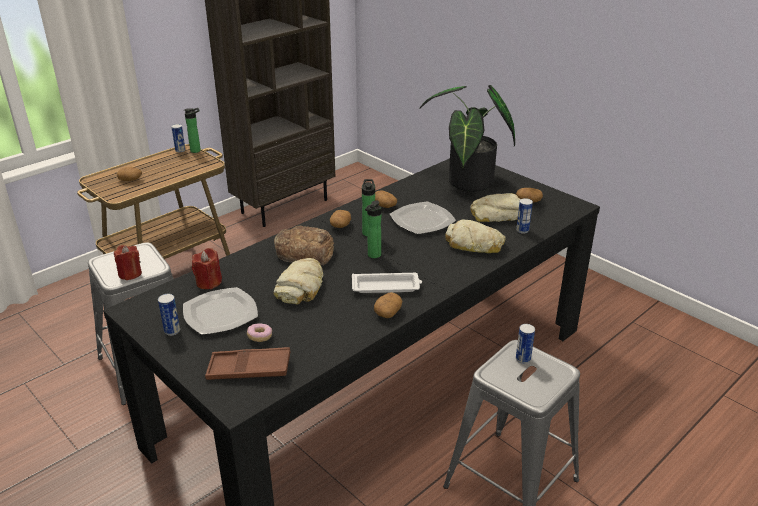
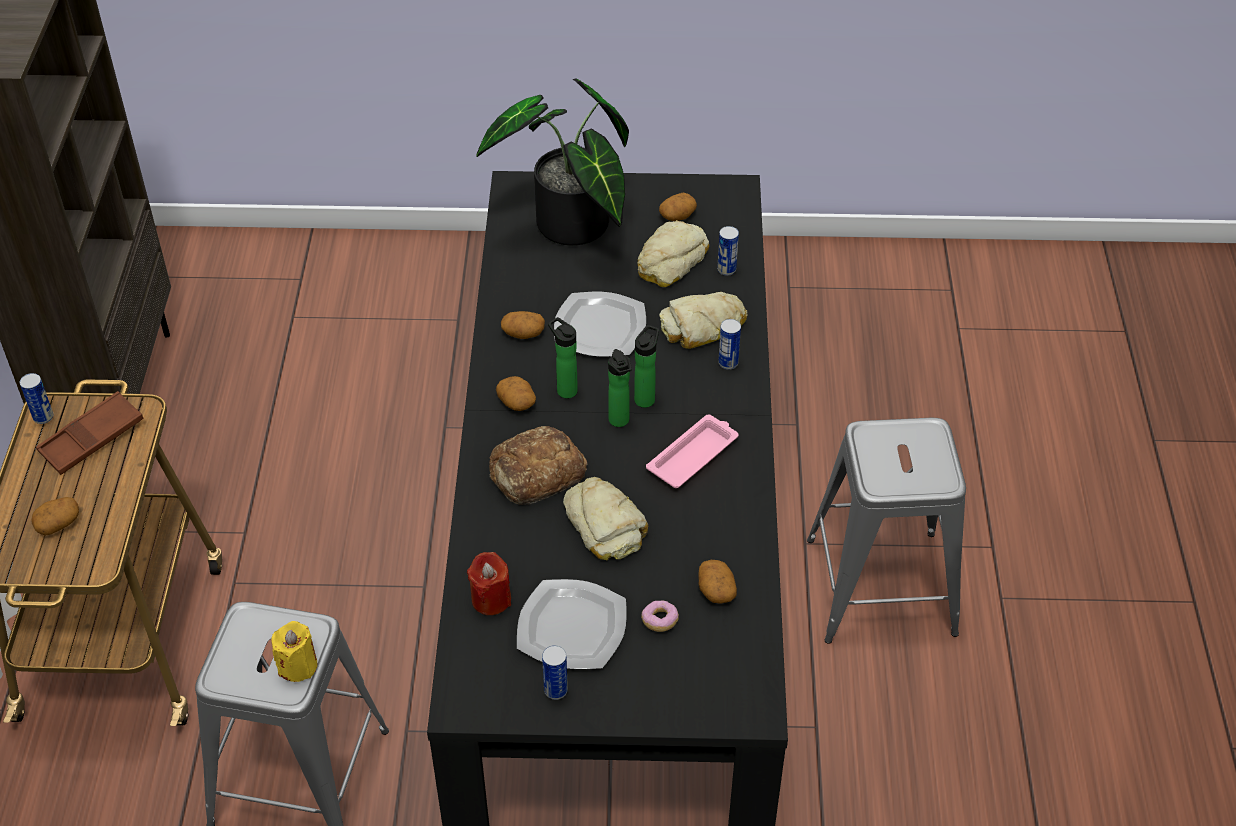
camera: 45 degrees left, 15 degrees up
(130, 274) = (298, 665): red candle -> yellow candle
(197, 150) = (73, 400): bottle -> bottle (646, 398)
(249, 369) = (707, 665): brown tray -> brown tray (92, 438)
(387, 286) = (693, 455): white tray -> pink tray
(388, 312) = (740, 488): potato -> potato (715, 590)
(523, 359) = (883, 443): can -> can (728, 363)

